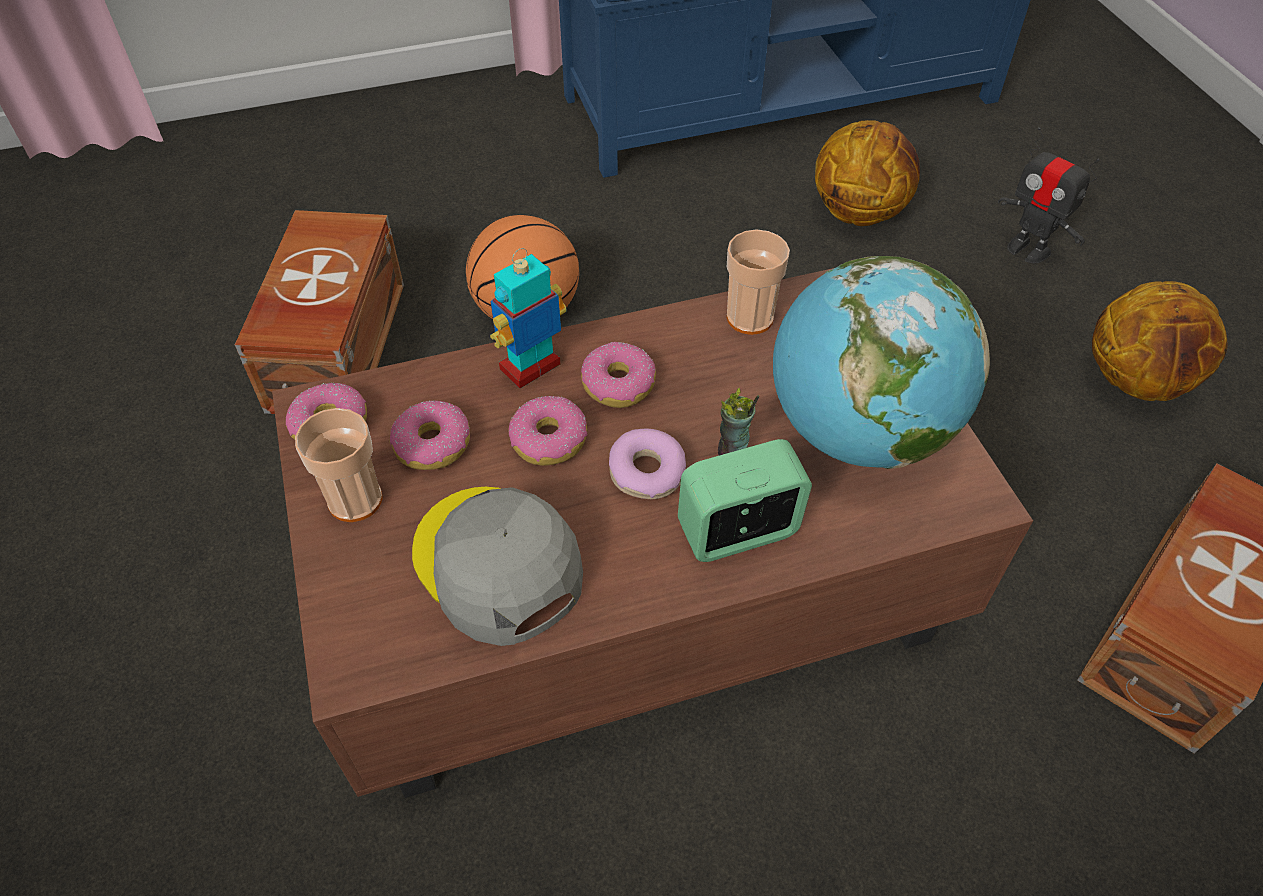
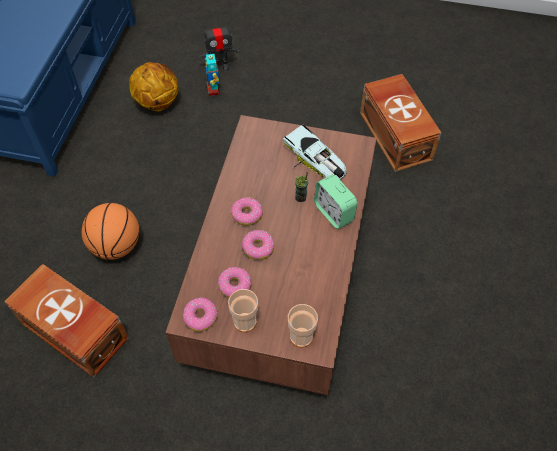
camera: 60 degrees left, 5 degrees up
(496, 565) = (303, 288): grey cap -> none
(531, 368) = (219, 238): toy robot -> toy robot (213, 89)
(646, 472) = (293, 226): donut -> none
(738, 532) = (333, 213): alarm clock -> alarm clock turned 45 degrees counterclockwise
(750, 318) = (244, 160): cup -> cup (301, 336)
(858, 431) = (315, 159): globe -> toy car
(1137, 381) = (301, 80): basketball -> none

